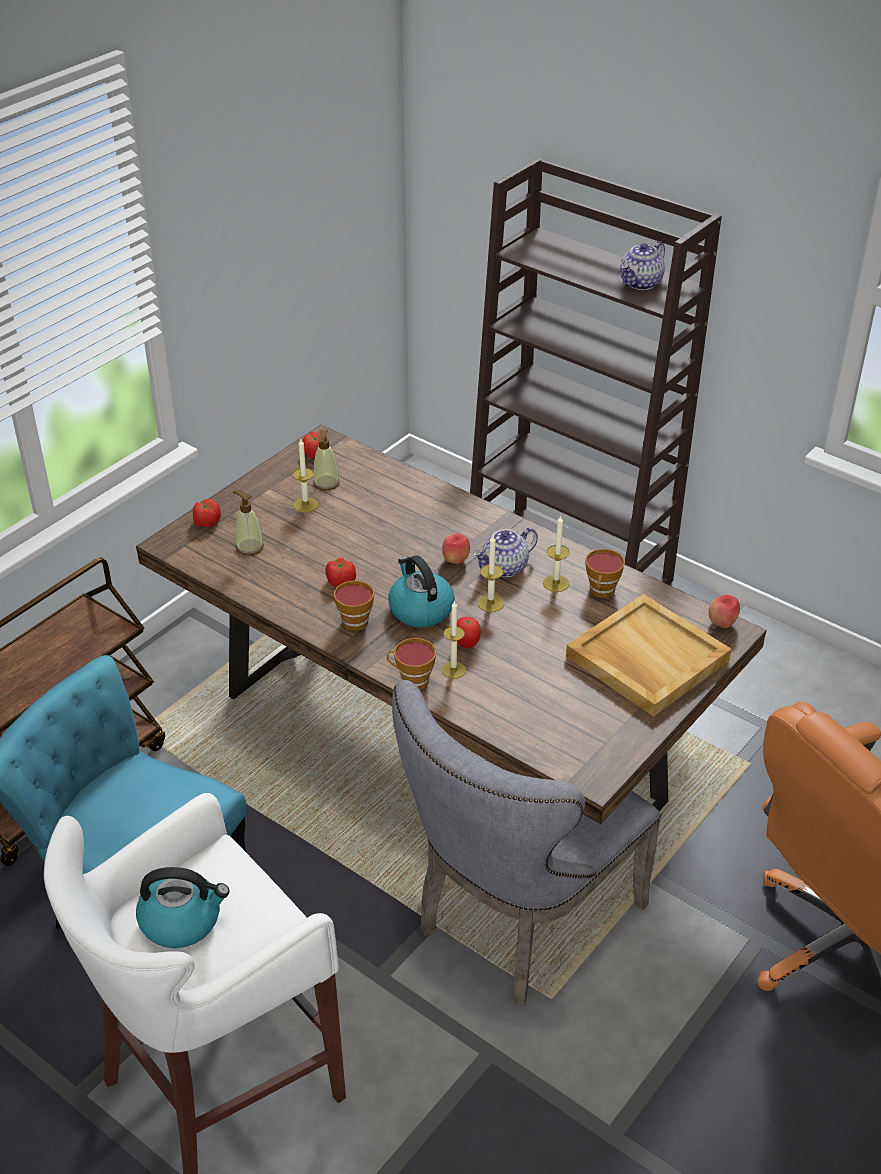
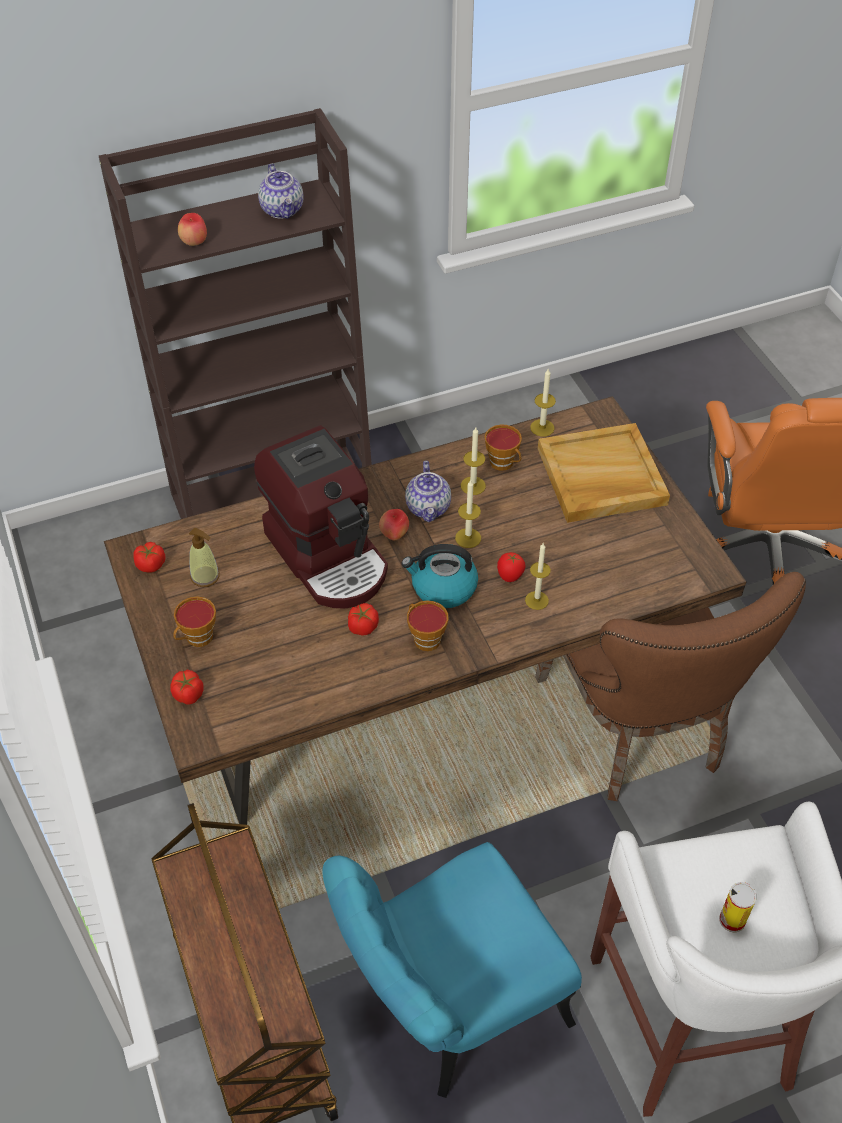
camera: 60 degrees left, 10 degrees up
(182, 920) = (732, 920): kettle -> can
(249, 547) = (257, 675): soap dispenser -> none
(305, 505) = (225, 606): candle -> candle (542, 428)
(402, 535) = (329, 555): none -> coffee machine
(411, 681) = (531, 634): cup -> cup (197, 638)
(518, 922) = (638, 731): grey chair -> brown chair
(722, 624) = (590, 415): apple -> apple (194, 243)

